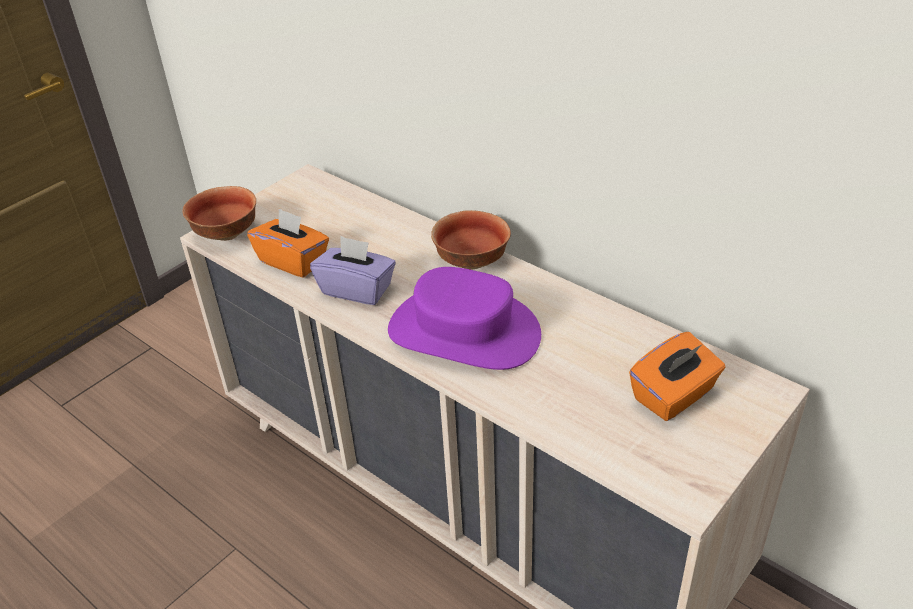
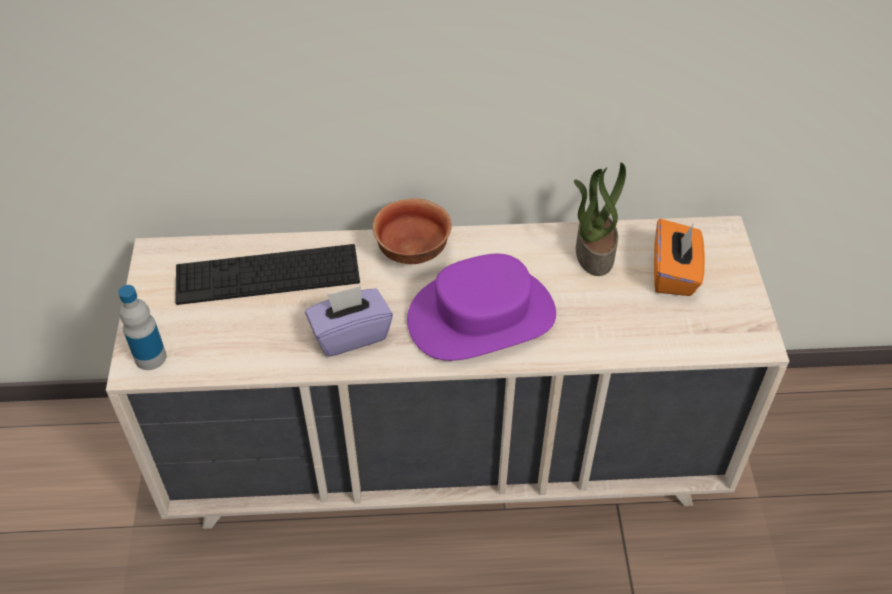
camera: 45 degrees left, 10 degrees up
(225, 233) = (150, 357): bowl -> bottle
(293, 261) = (258, 344): orange tissue box -> none
(355, 224) = (267, 274): none -> keyboard
(618, 339) = (593, 253): none -> potted plant

